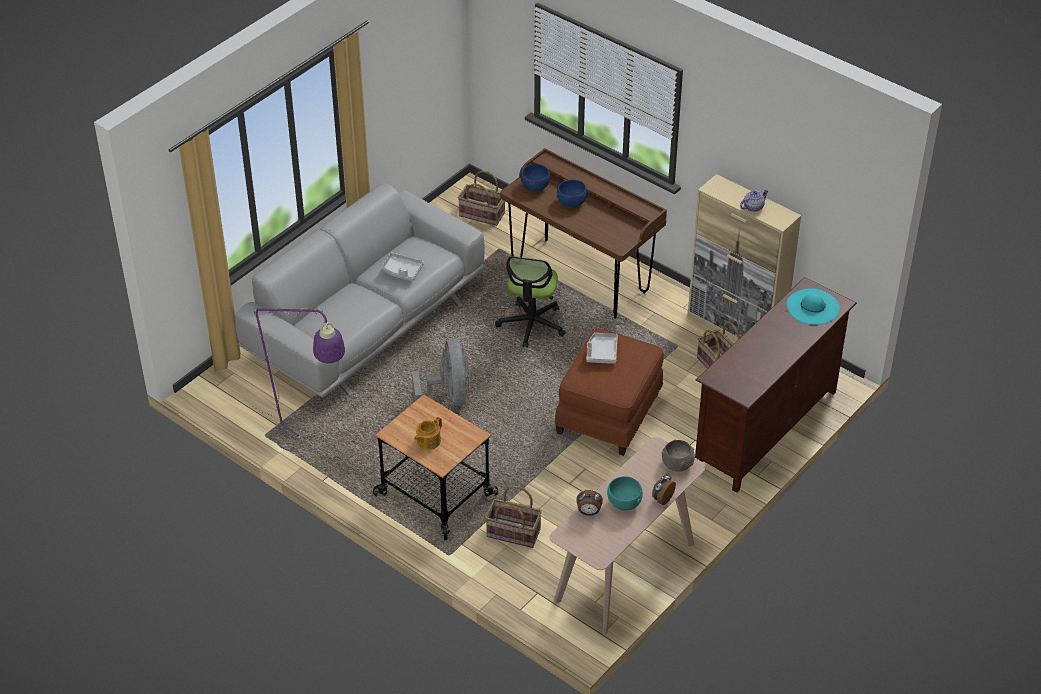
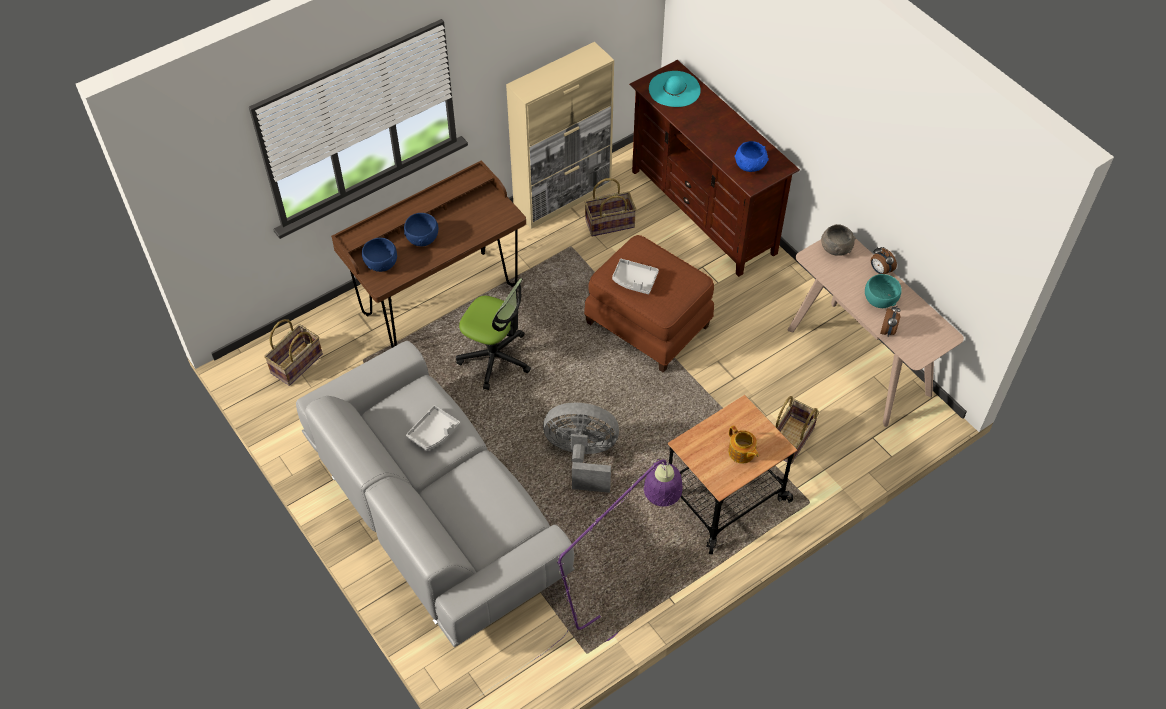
camera: 75 degrees left, 10 degrees up
(736, 373) = (750, 165): none -> blue bowl
(753, 207) = (569, 70): teapot -> none

